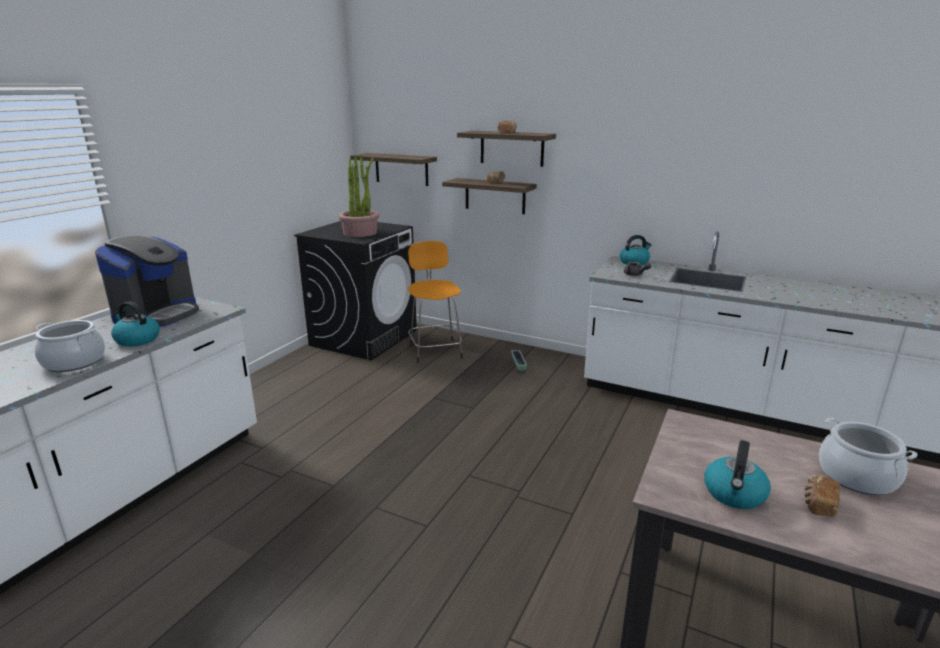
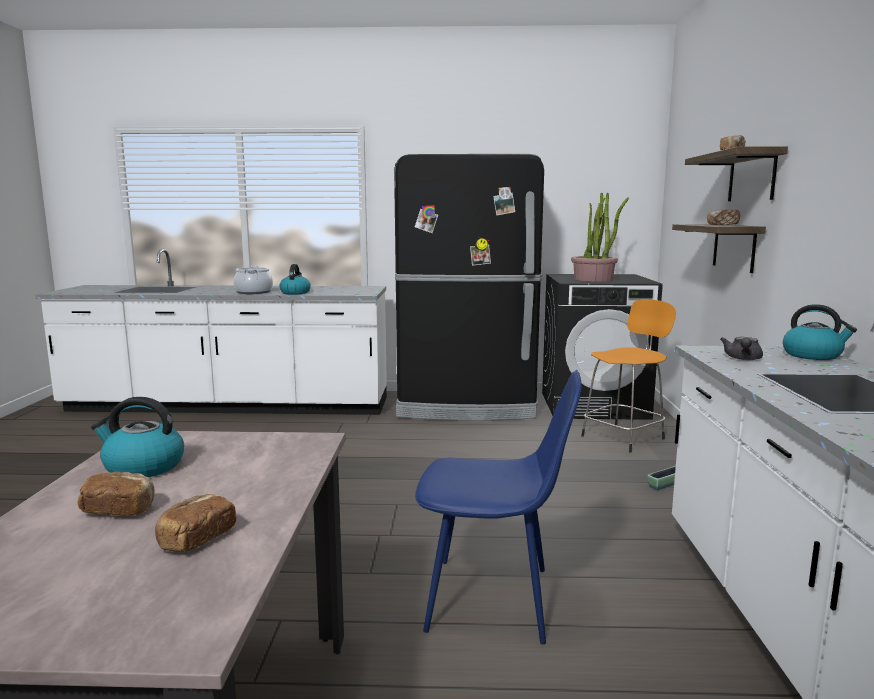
camera: 65 degrees right, 10 degrees down
(157, 315) = (340, 289): coffee machine -> none
(290, 385) = (466, 406): none -> black fridge
(401, 169) = (682, 217): shelf -> none
(626, 471) = (493, 599): none -> blue chair
(857, 477) = (196, 539): cooking pot -> bread

